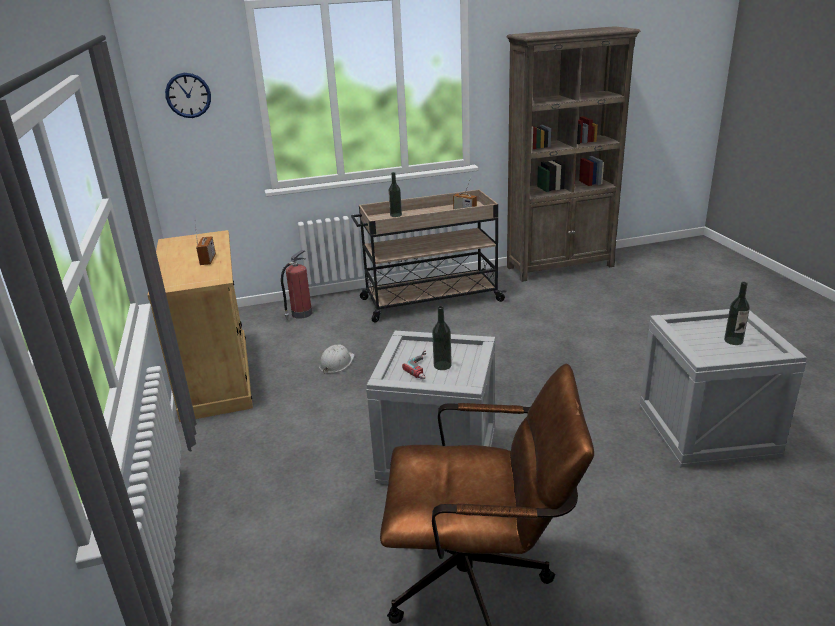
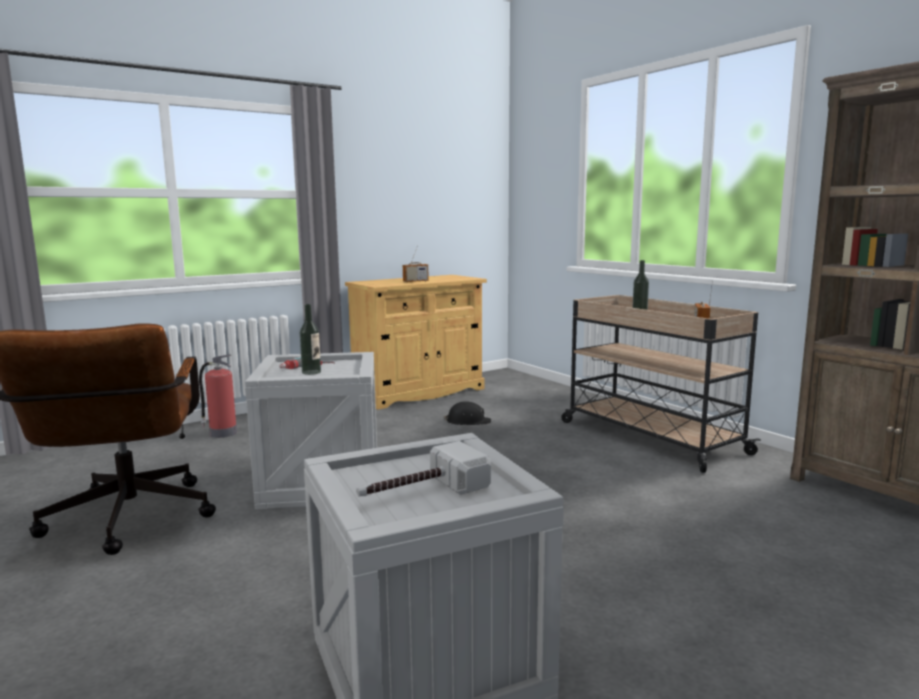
camera: 70 degrees right, 15 degrees down
(188, 95) = (537, 169): wall clock -> none
(301, 314) = (550, 396): fire extinguisher -> fire extinguisher (222, 433)
(336, 363) = (468, 421): white hard hat -> black hard hat
(733, 341) = (421, 492): bottle -> hammer

